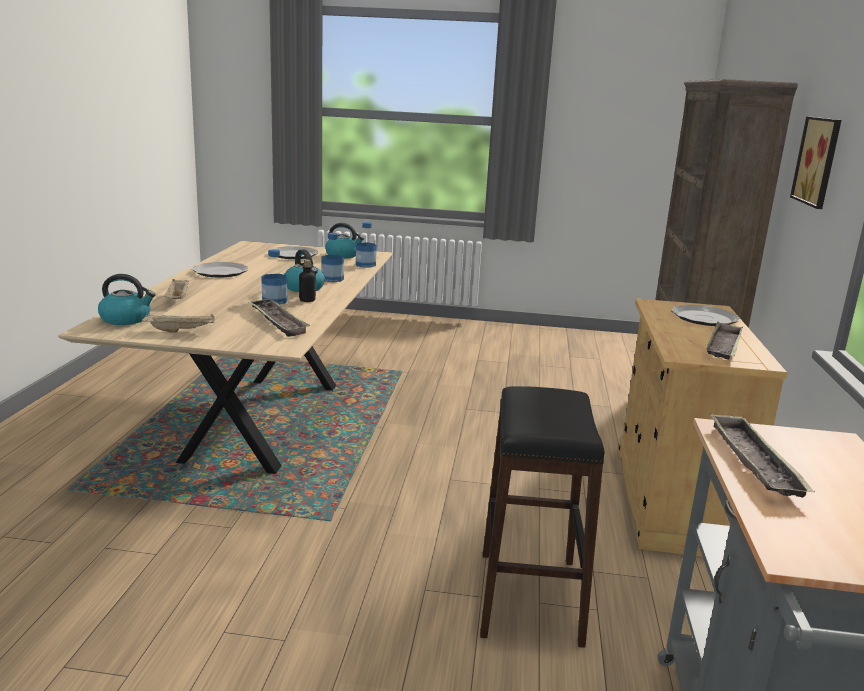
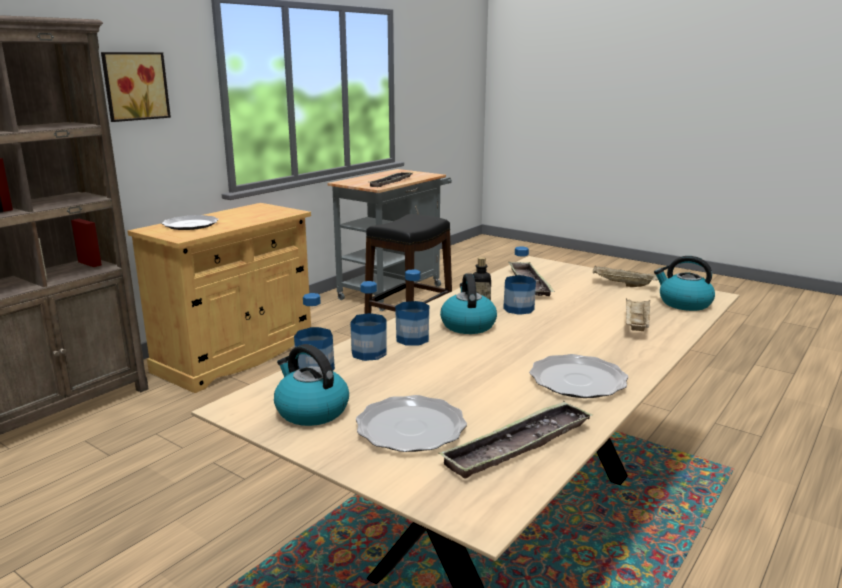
camera: 150 degrees left, 0 degrees up
(348, 272) = (369, 353): none -> bottle
(723, 346) = (249, 212): tray -> tray (518, 446)

